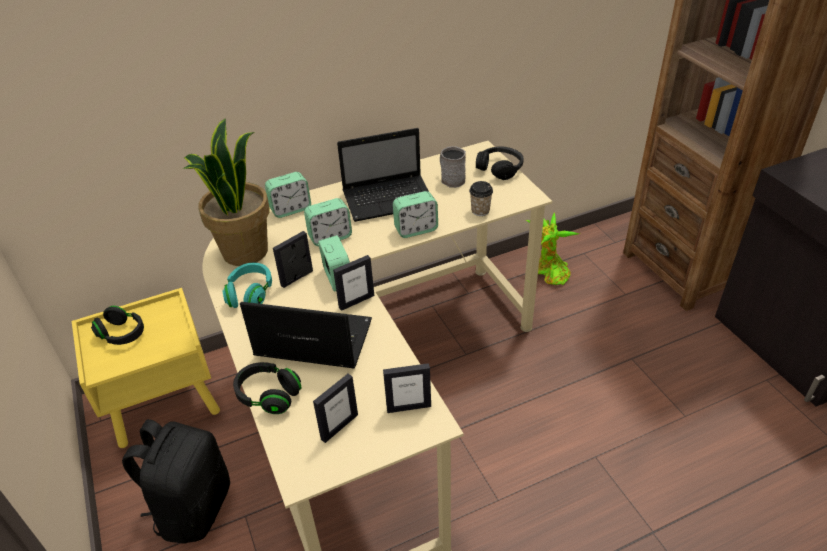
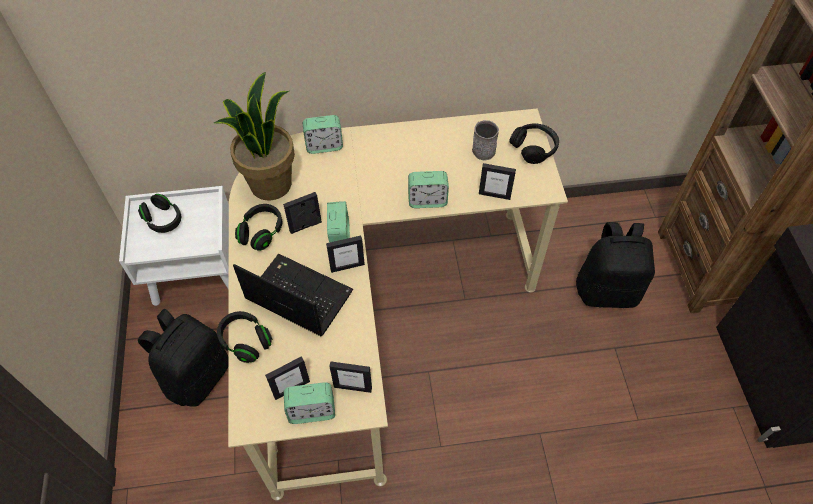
camera: 15 degrees right, 15 degrees up
(166, 404) = (198, 275): yellow nightstand -> white nightstand
(250, 294) = (261, 232): turquoise headphones -> black headphones
(330, 237) = (348, 188): alarm clock -> alarm clock (312, 411)
(390, 199) = (417, 158): laptop -> none
(480, 211) = (494, 195): cup -> picture frame
(548, 272) = (575, 233): potted plant -> none
(600, 311) = (607, 290): none -> black backpack

